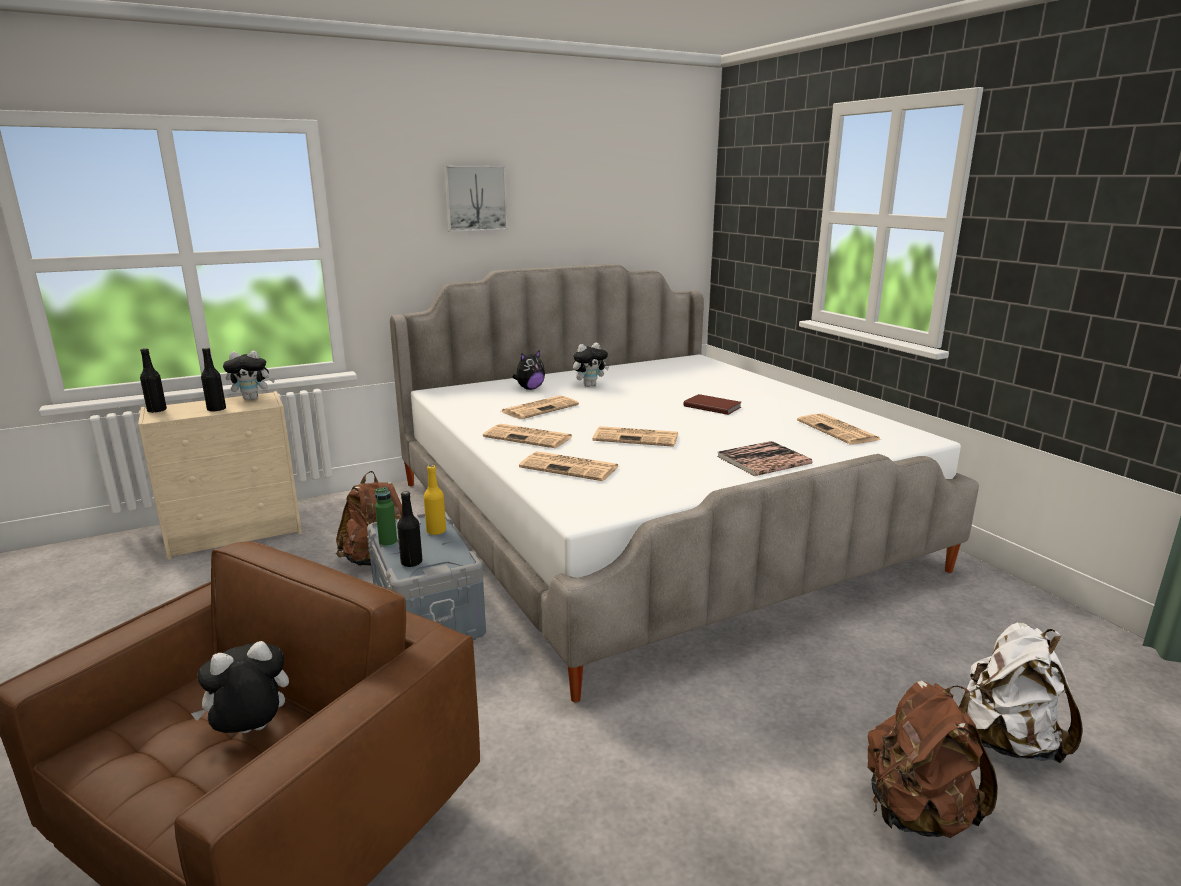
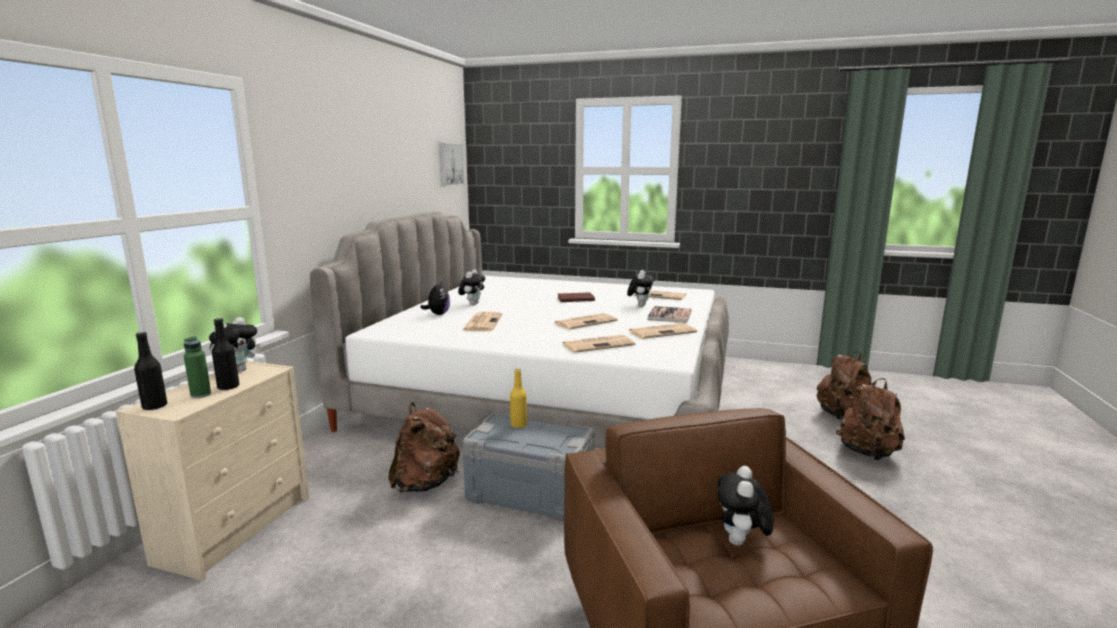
camera: 45 degrees left, 5 degrees down
(388, 543) = (506, 444): green bottle -> green bottle (201, 395)
(411, 563) = (550, 446): black bottle -> none
(475, 198) = (351, 158): picture -> picture (449, 164)
(529, 437) = (527, 338): newspaper -> newspaper (662, 332)
(768, 435) = (640, 305): none -> plush toy
(1006, 741) = (842, 416): white backpack -> brown backpack

